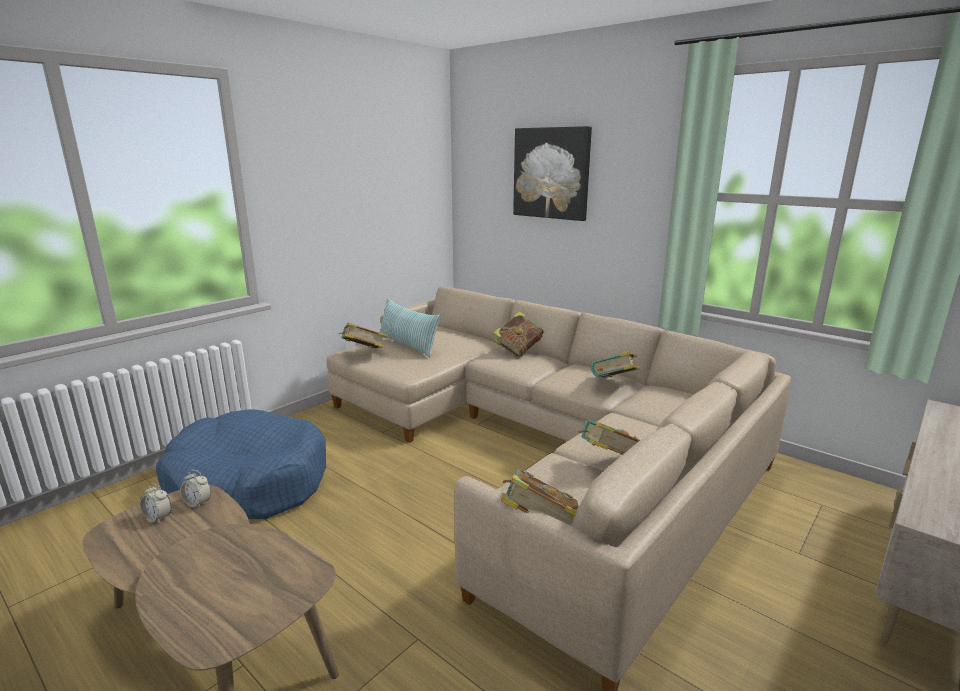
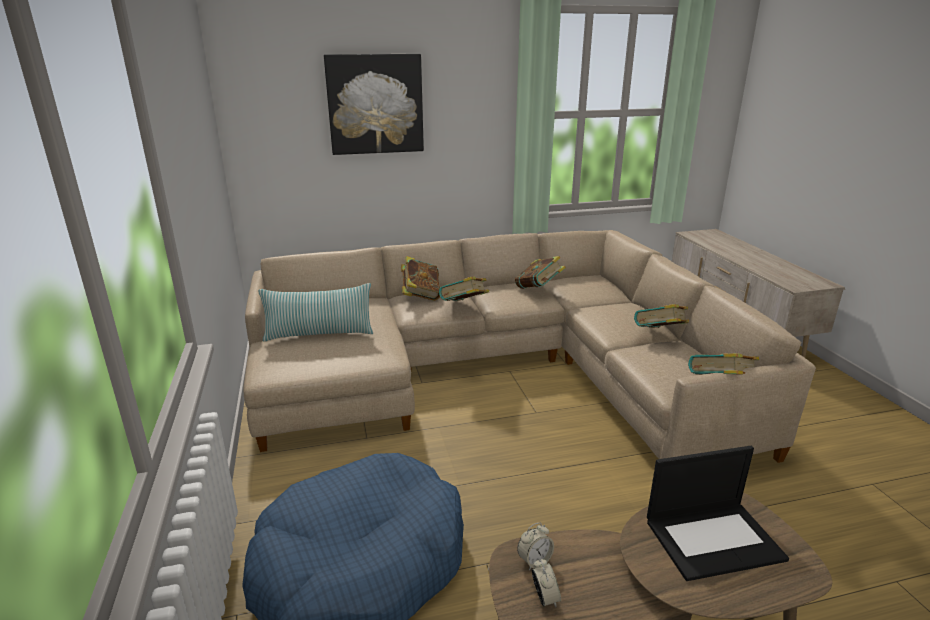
camera: 55 degrees left, 5 degrees up
(158, 518) = (545, 598): alarm clock -> alarm clock turned 75 degrees counterclockwise
(242, 575) = (714, 538): none -> laptop
(363, 353) = (294, 363): book -> book (464, 307)

